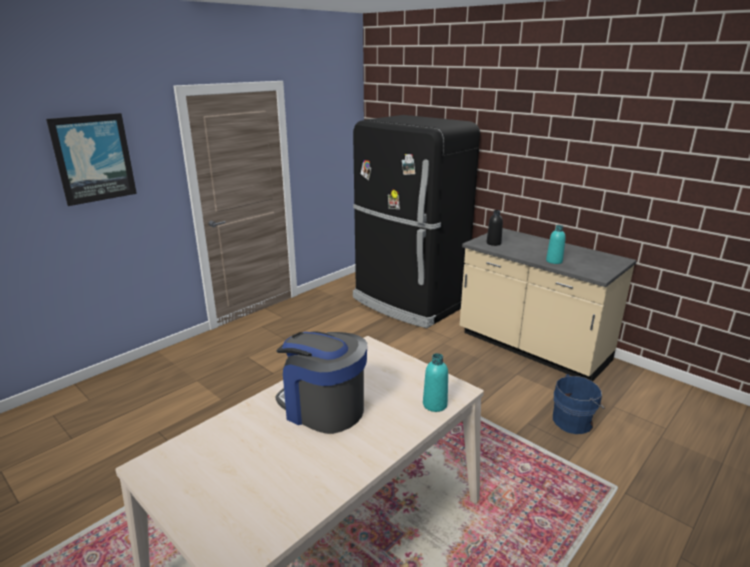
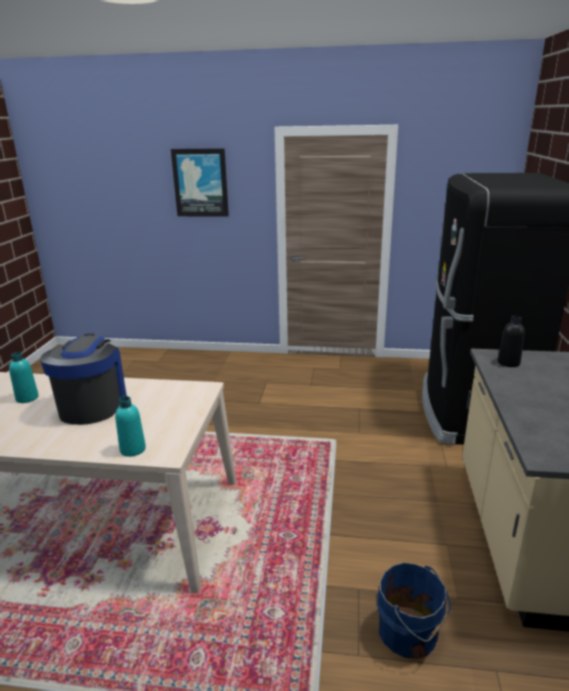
camera: 55 degrees right, 0 degrees up
(554, 261) = (529, 413): turquoise bottle -> turquoise bottle (27, 398)

